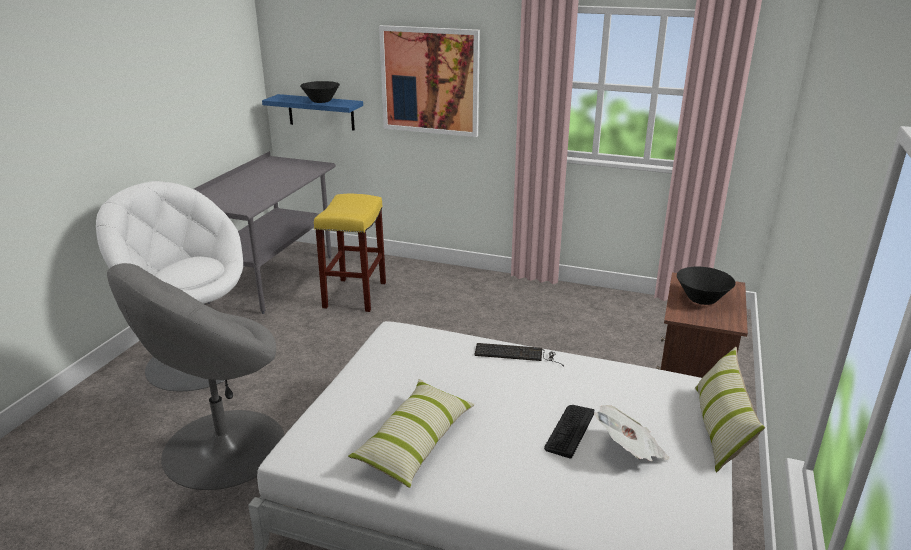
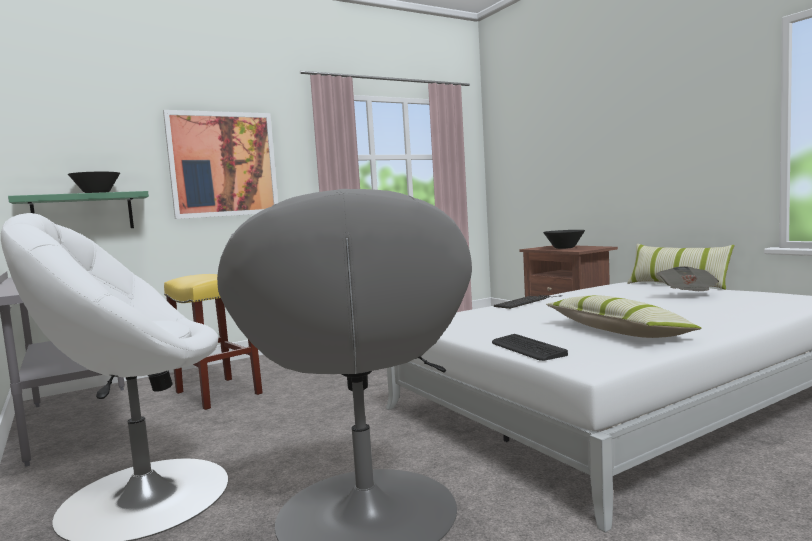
camera: 50 degrees left, 20 degrees down
(321, 112) = (83, 213): blue shelf -> green shelf
(569, 430) = (650, 302): keyboard -> keyboard (527, 348)

